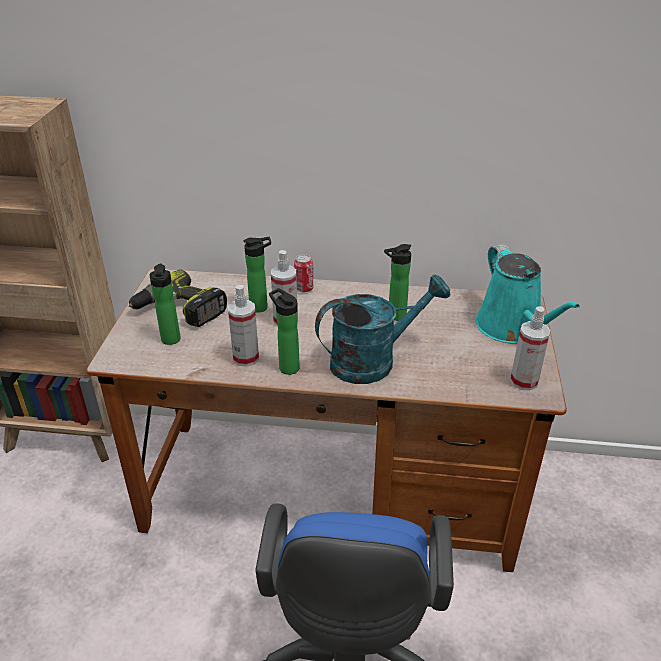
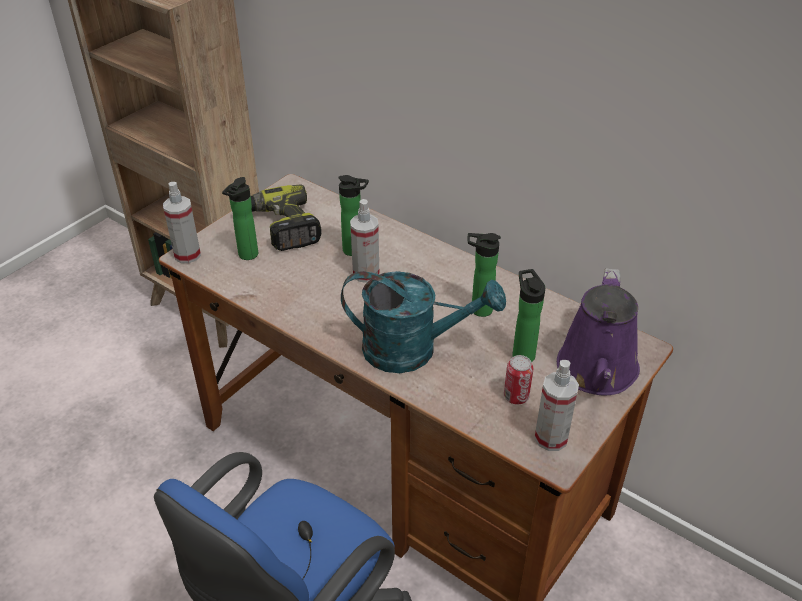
camera: 30 degrees right, 5 degrees up
(246, 358) = (297, 299): spray bottle -> spray bottle (187, 255)
(287, 367) = (326, 323): bottle -> bottle (522, 353)
(304, 289) = (413, 245): can -> can (516, 397)
(512, 328) = (597, 372): turquoise watering can -> purple watering can

